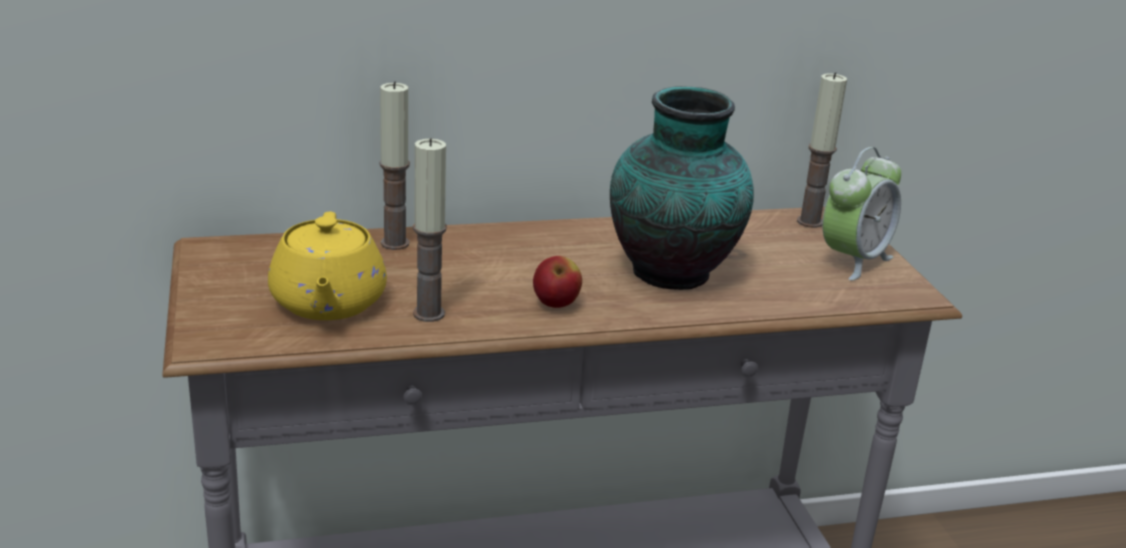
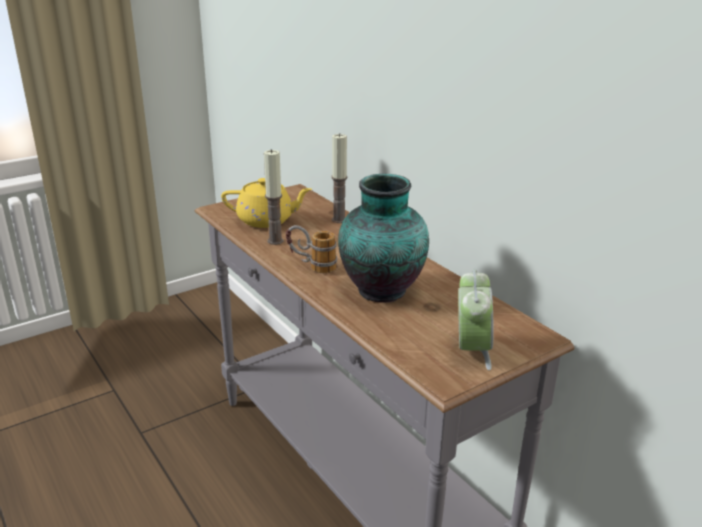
camera: 70 degrees right, 0 degrees up
(328, 303) = (266, 220): yellow teapot -> yellow teapot turned 150 degrees counterclockwise
(556, 304) = (311, 266): apple -> mug
(809, 222) = (516, 327): candle -> none
(853, 260) = (471, 350): alarm clock -> alarm clock turned 105 degrees counterclockwise

